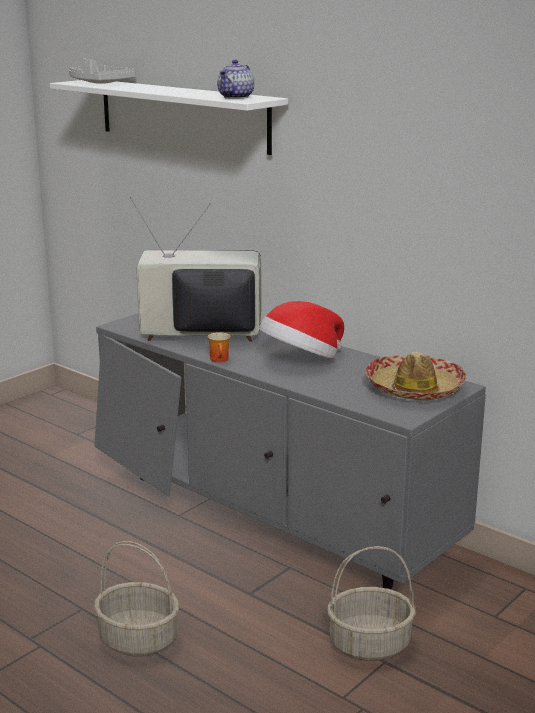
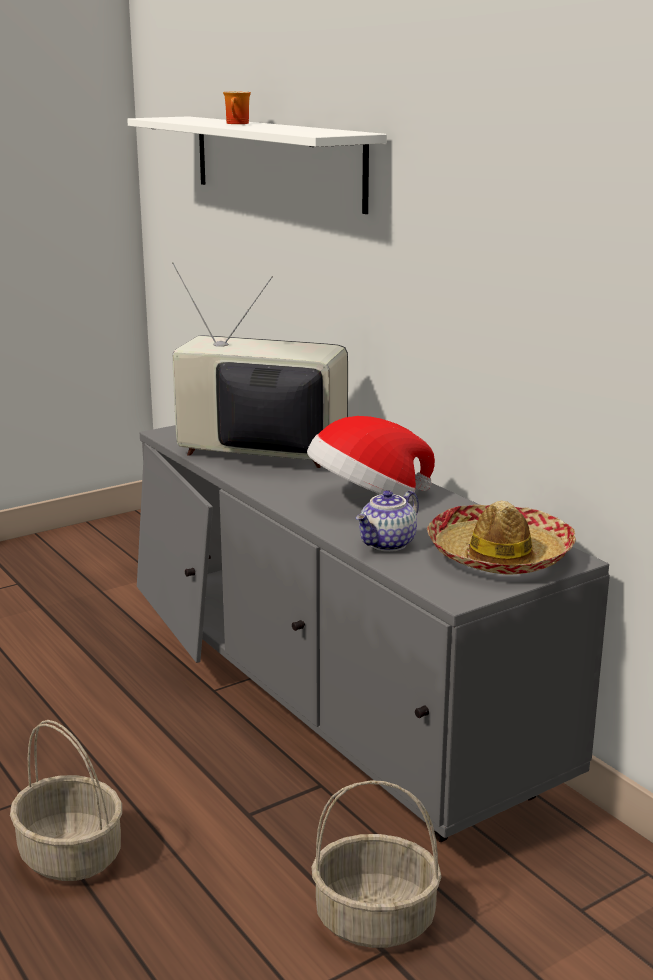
camera: 15 degrees right, 0 degrees up
(99, 83) = (184, 119): grey tray -> none
(221, 360) = (260, 488): mug -> mug (238, 123)
(236, 97) = (317, 131): teapot -> teapot (388, 544)

